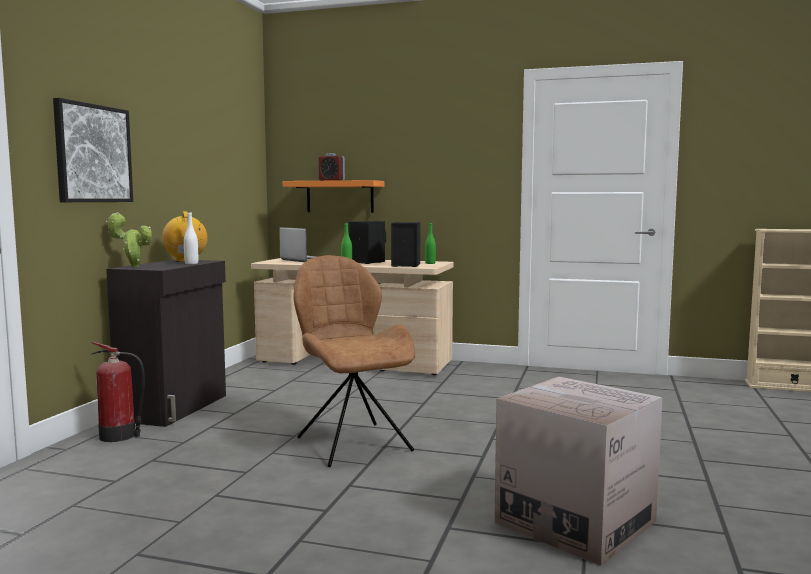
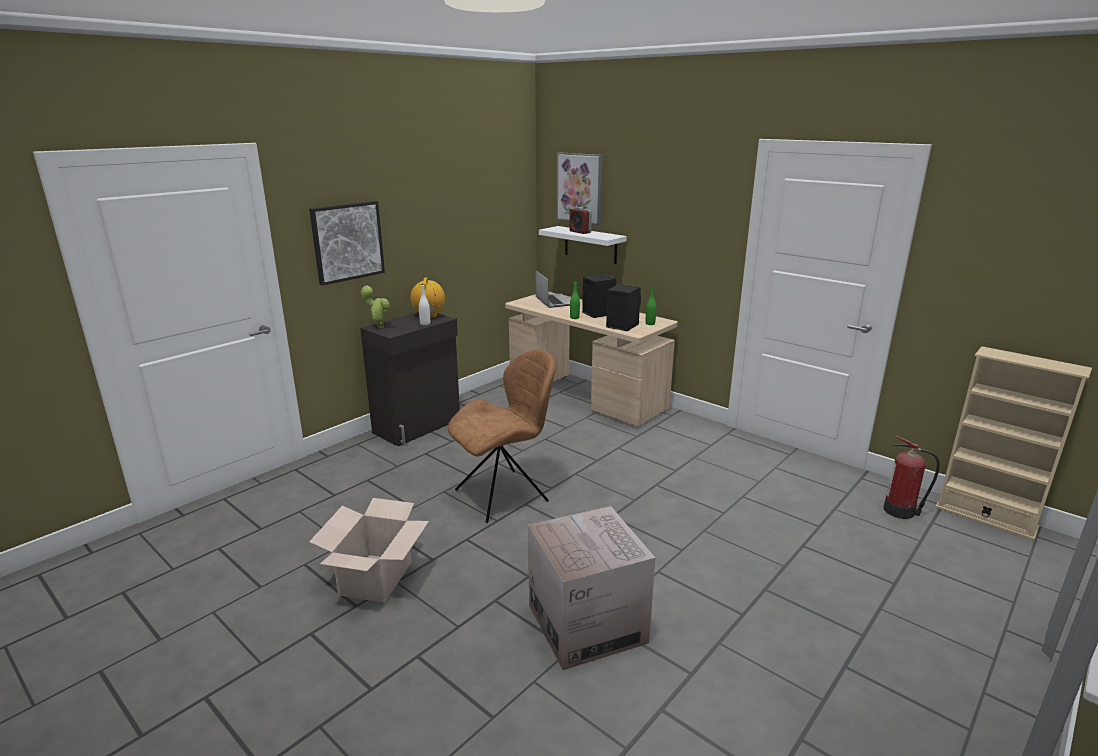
camera: 25 degrees right, 15 degrees up
(120, 436) = (365, 450): fire extinguisher -> fire extinguisher (901, 511)
(265, 543) = (375, 578): none -> cardboard box
(324, 137) = (580, 188): none -> picture
(340, 197) = (590, 245): orange shelf -> white shelf
(352, 443) = (504, 494): brown chair -> brown chair turned 60 degrees clockwise

